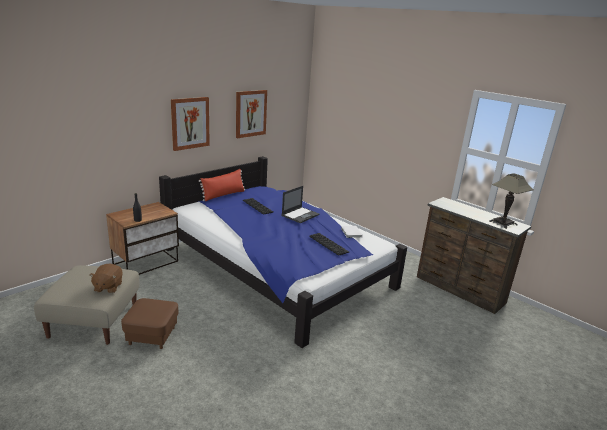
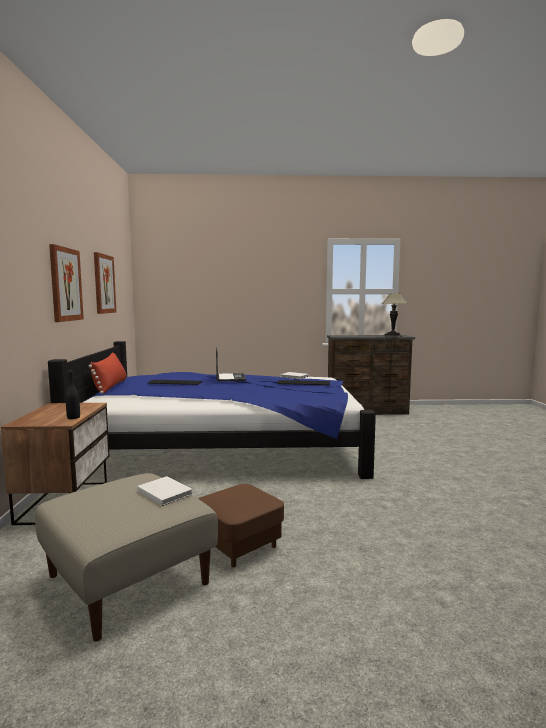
camera: 45 degrees left, 15 degrees down
(108, 287) = (164, 492): brown plush toy -> white book

